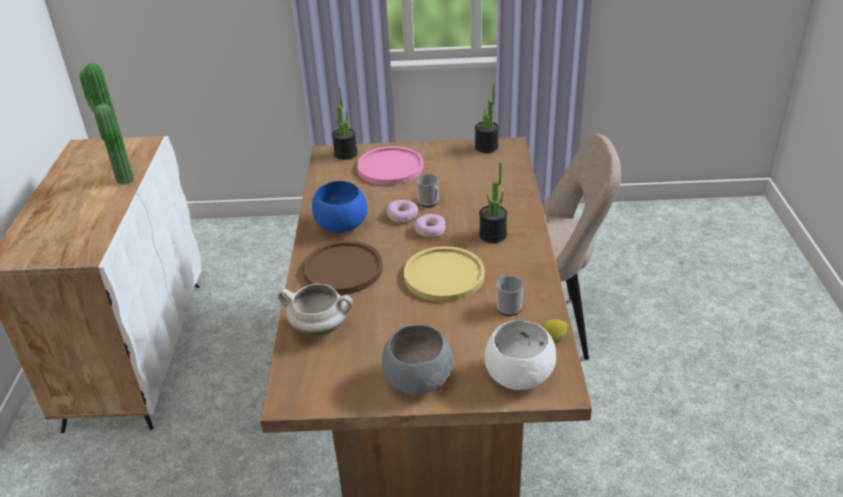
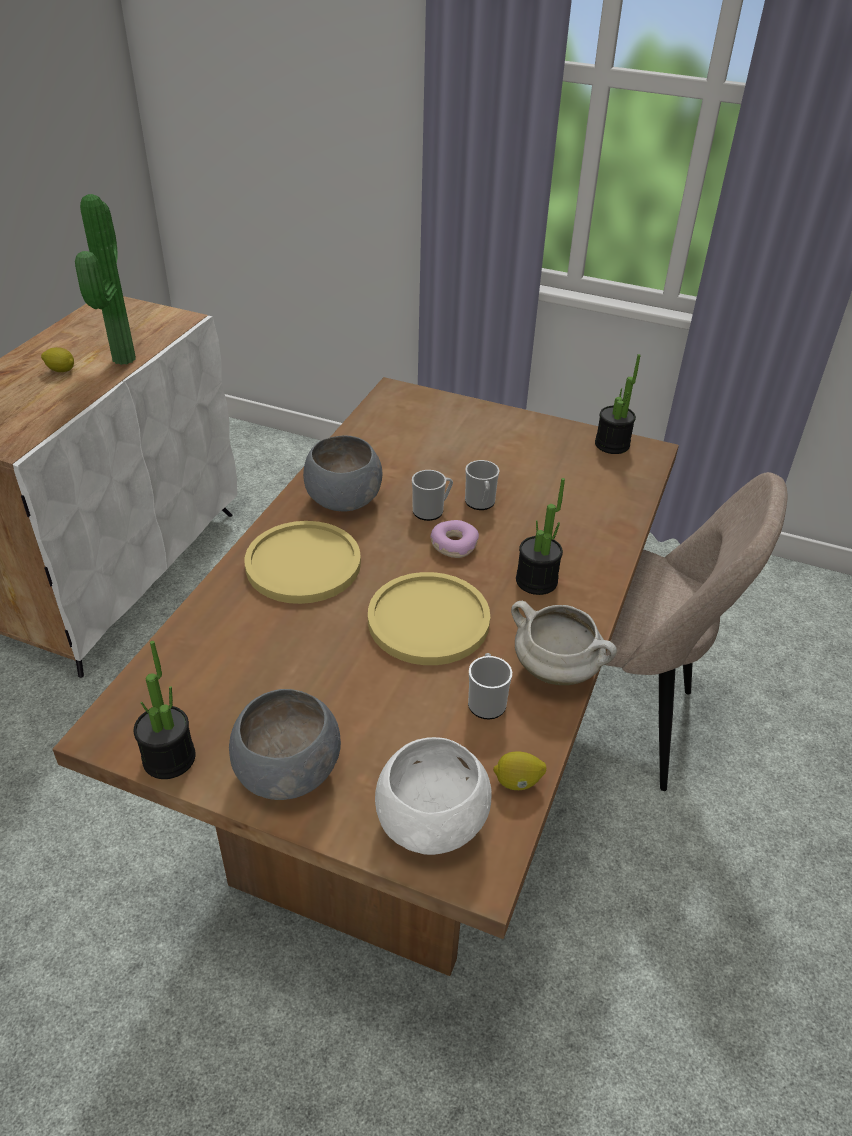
camera: 20 degrees right, 5 degrees up
(83, 199) = (61, 370): none -> lemon
(320, 328) = (217, 640): white cooking pot -> white cooking pot (557, 670)
(341, 226) = (343, 500): blue bowl -> grey bowl
(343, 269) = (303, 564): brown plate -> yellow plate
(345, 154) = (416, 400): potted plant -> potted plant (169, 758)
(390, 167) = (461, 436): pink plate -> none
(402, 215) = (431, 511): donut -> mug

